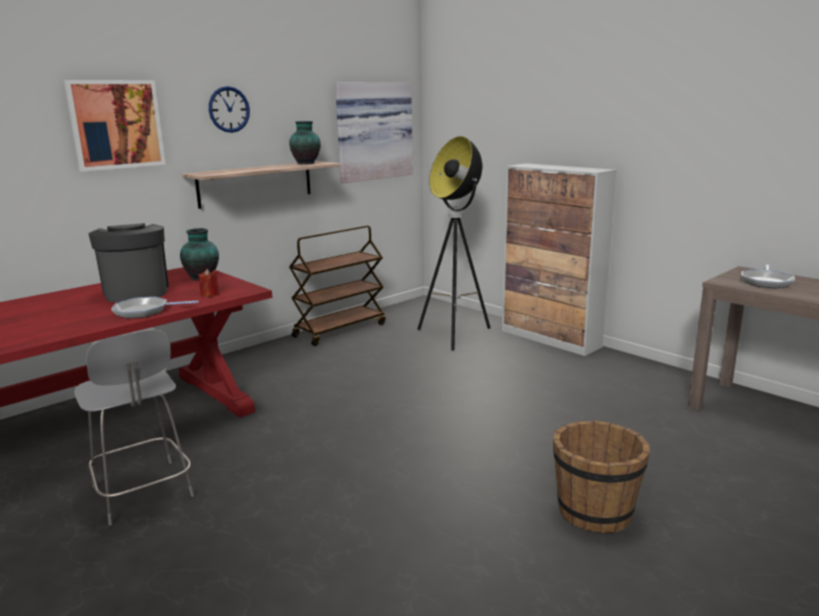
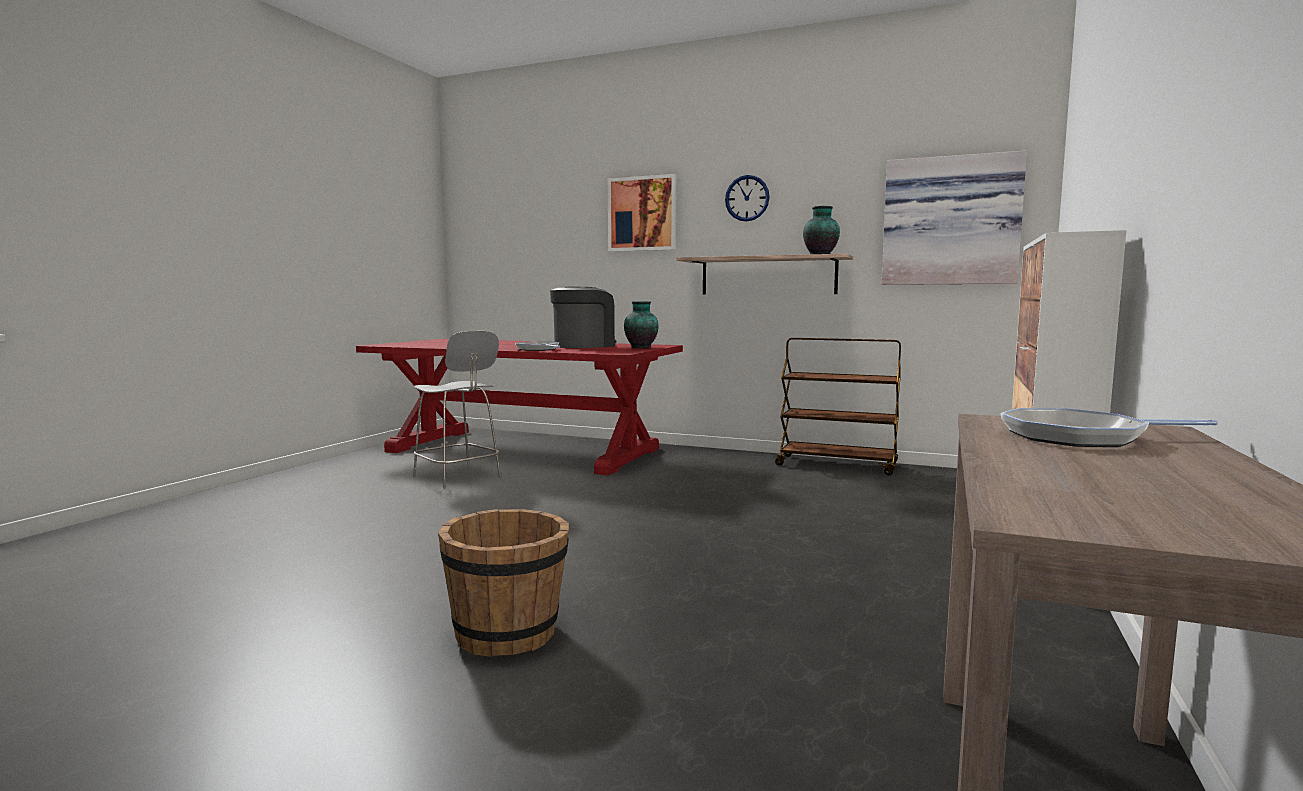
camera: 65 degrees right, 10 degrees down
(143, 493) = (458, 477): grey chair -> grey chair turned 75 degrees counterclockwise
(210, 294) = (595, 351): red candle -> none
(455, 335) = (928, 507): floor lamp -> none

